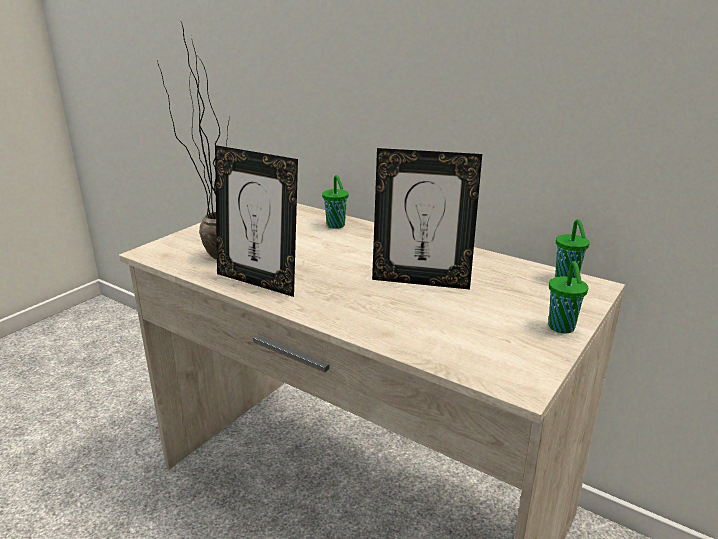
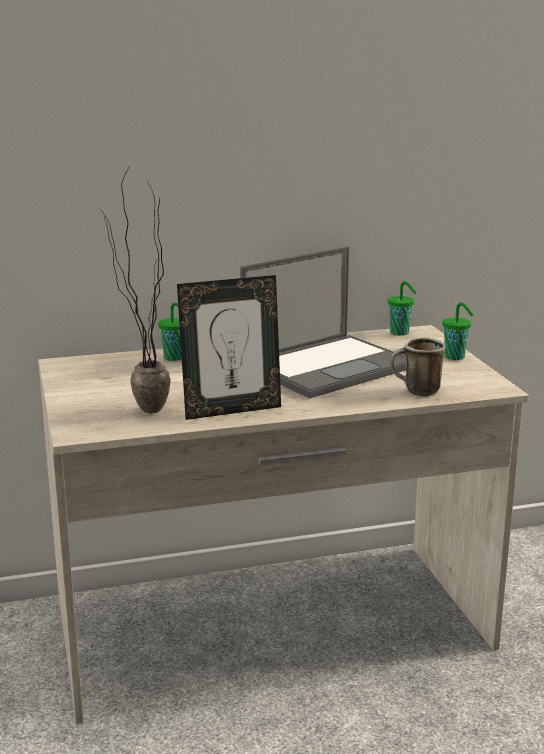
camera: 50 degrees left, 5 degrees down
(421, 280) = (329, 366): picture frame -> laptop
(429, 342) = (415, 391): none -> mug

